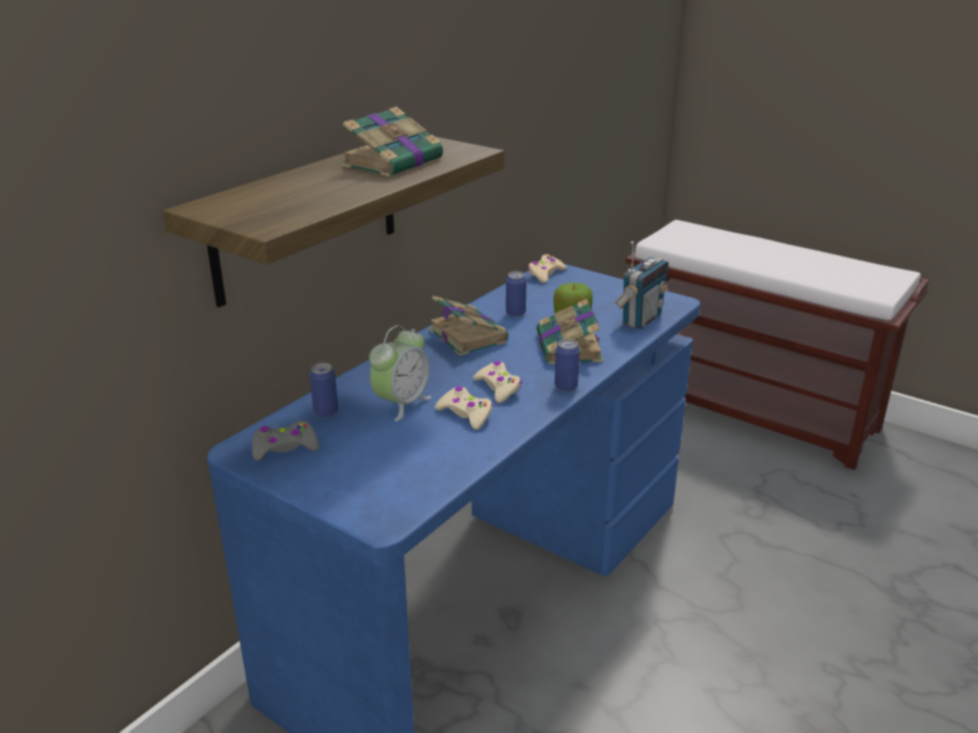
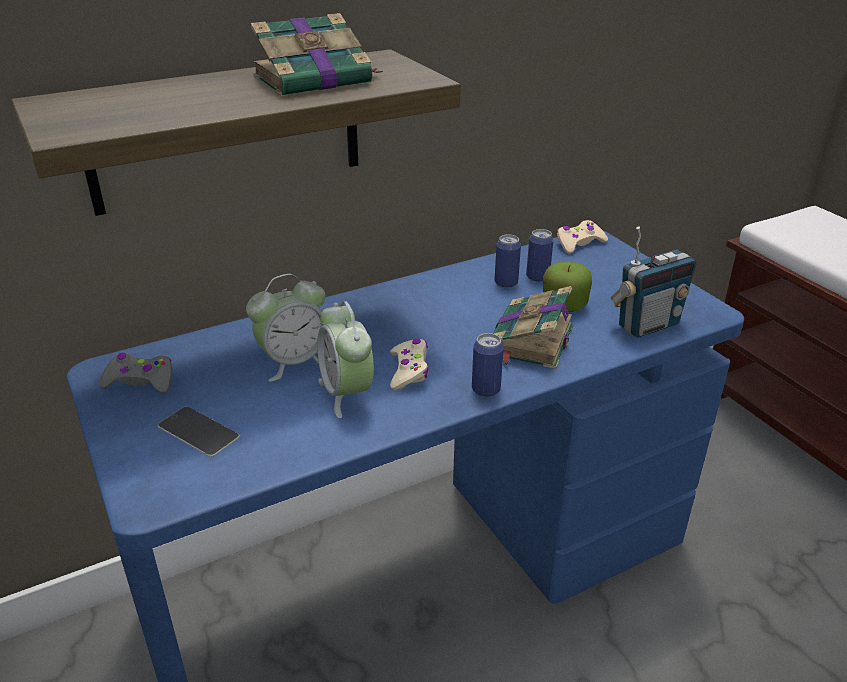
camera: 25 degrees right, 5 degrees up
(326, 412) = (214, 351): can -> can (537, 277)
(374, 468) = (198, 431): none -> phone
(465, 414) = (346, 393): beige game controller -> alarm clock
(466, 335) = (430, 297): book -> none

